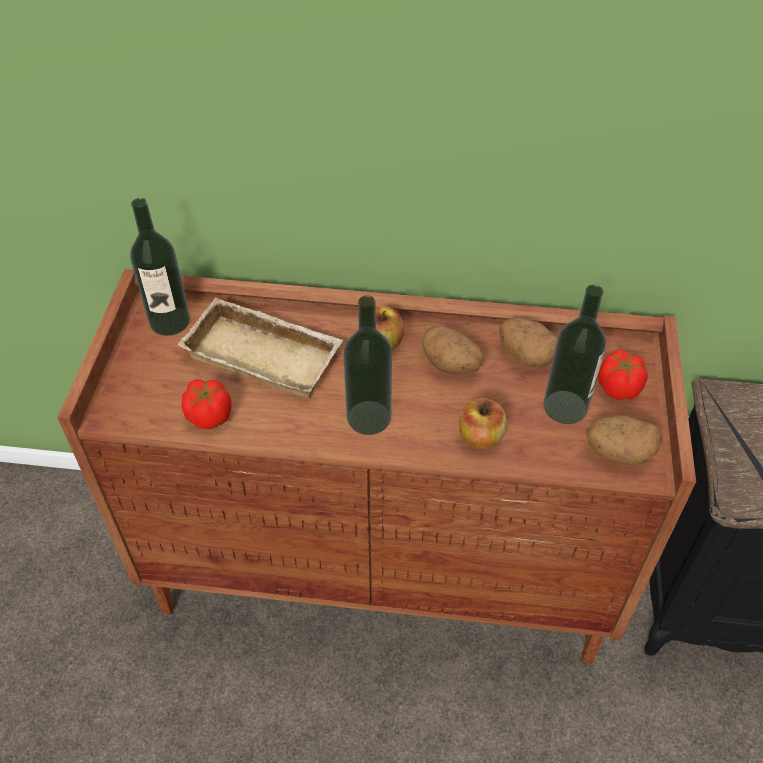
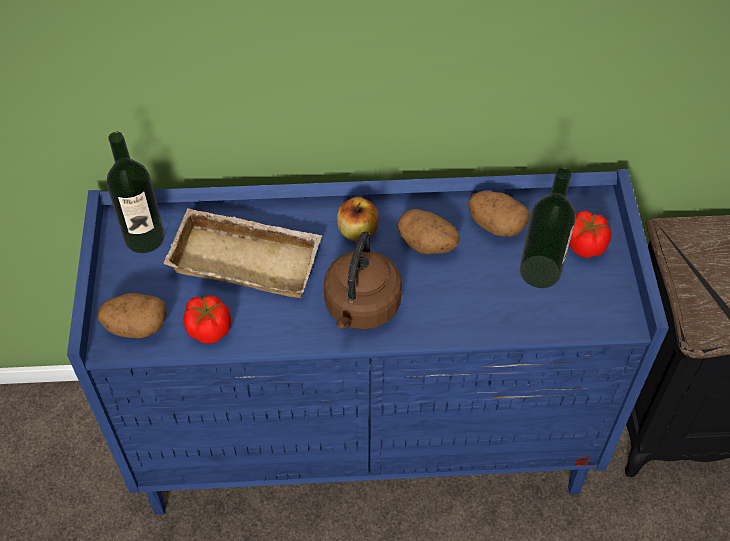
camera: 10 degrees left, 5 degrees up
(368, 417) = (361, 308): bottle -> brown kettle
(384, 578) = (367, 444): brown cabinet -> blue cabinet
(480, 437) = (468, 312): apple -> none
(618, 452) = (594, 308): potato -> potato (136, 326)

